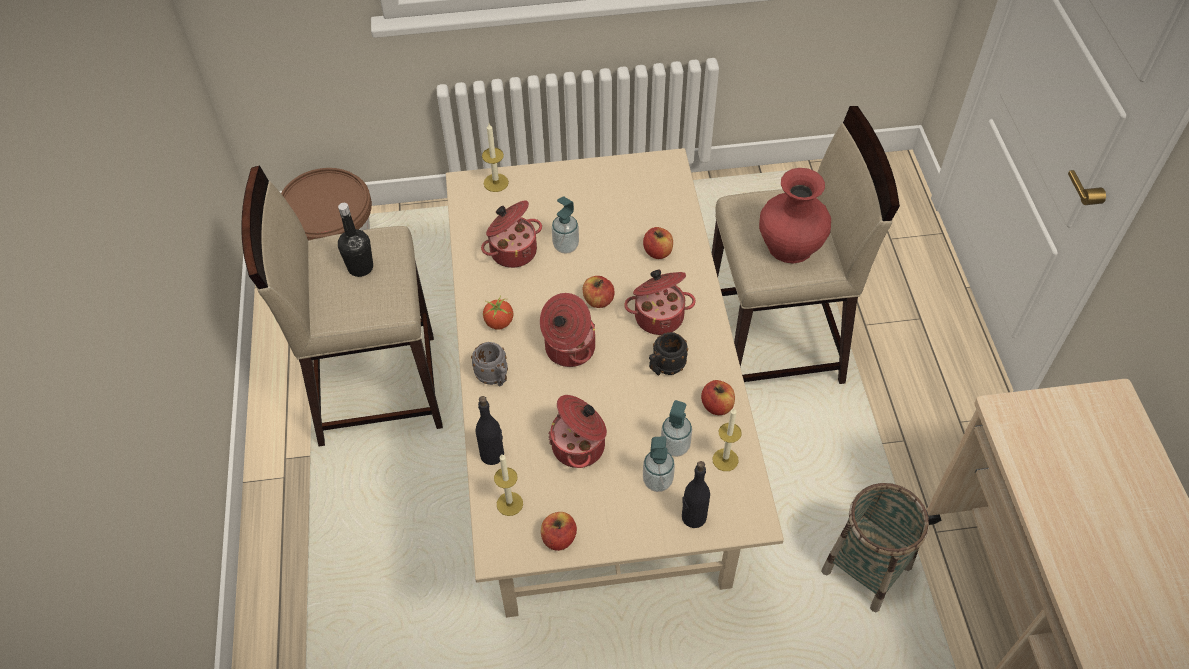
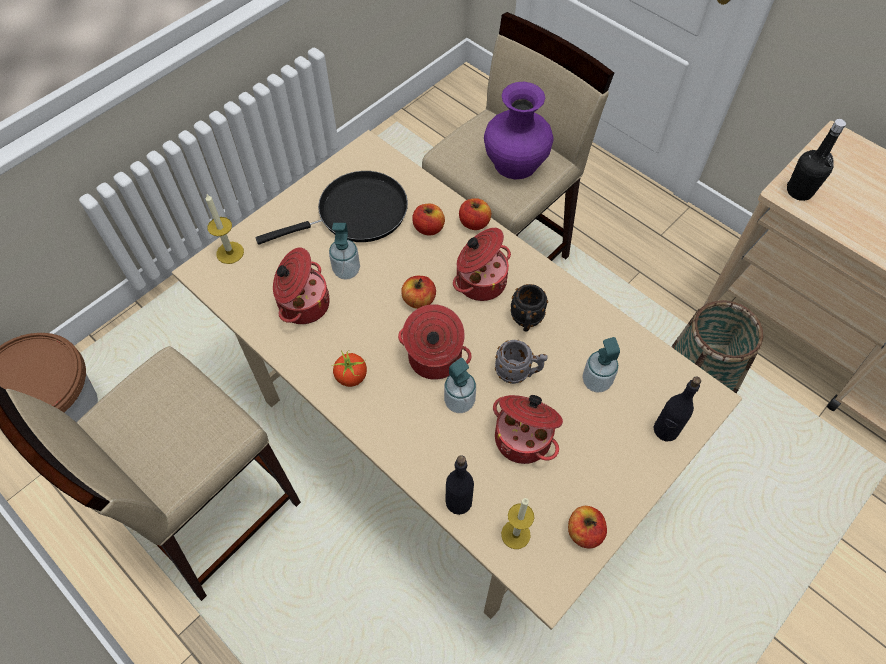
camera: 40 degrees left, 5 degrees up
(360, 267) = (160, 414): black bottle -> black bottle (799, 191)
(494, 378) = (395, 430): grey mug -> grey mug (518, 373)
(612, 208) = (356, 214): none -> black frying pan
(657, 481) = (611, 420): soap dispenser -> soap dispenser (459, 402)
(717, 405) = (594, 325): apple -> apple (474, 223)
(725, 460) = (642, 365): candle -> none
(791, 246) = (516, 163): red vase -> purple vase

